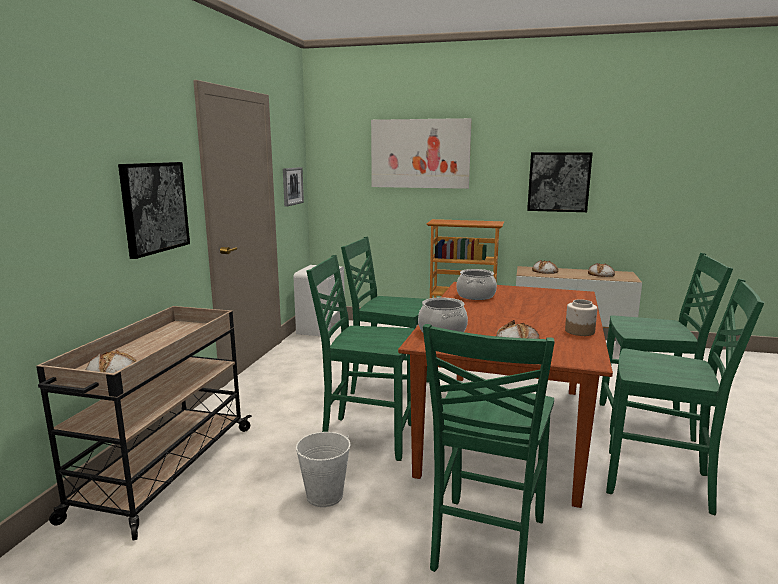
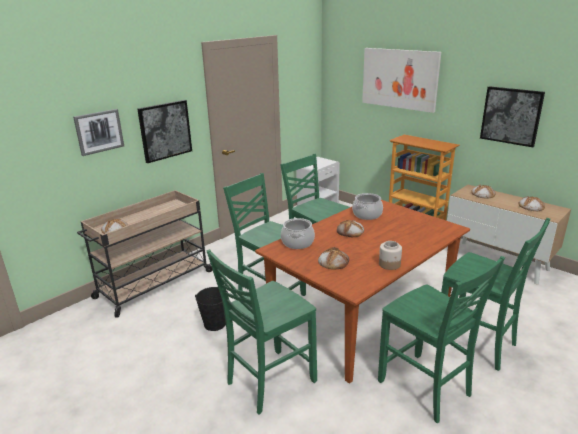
camera: 30 degrees right, 10 degrees up
(292, 186) = (301, 99): picture -> picture (99, 131)
(324, 495) = (215, 323): white bucket -> black bucket
(485, 312) = (350, 232): none -> bread

